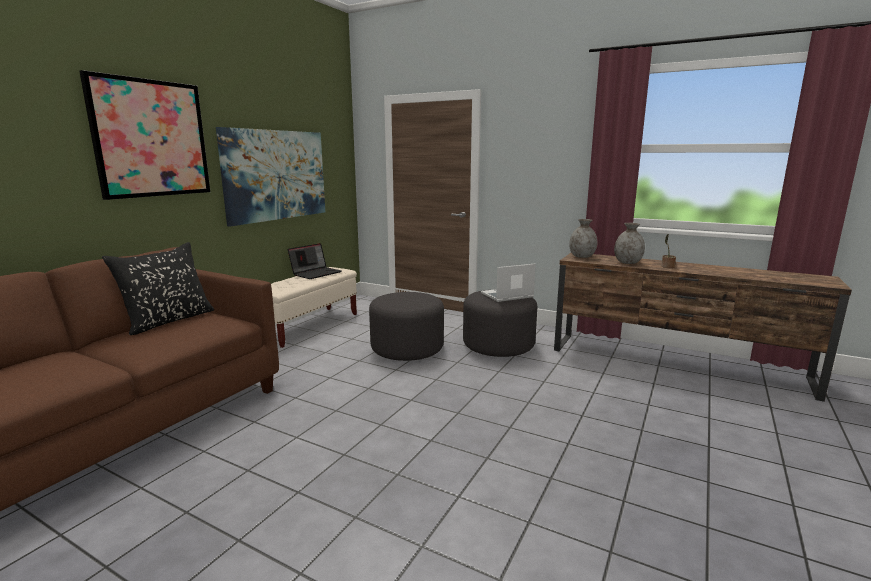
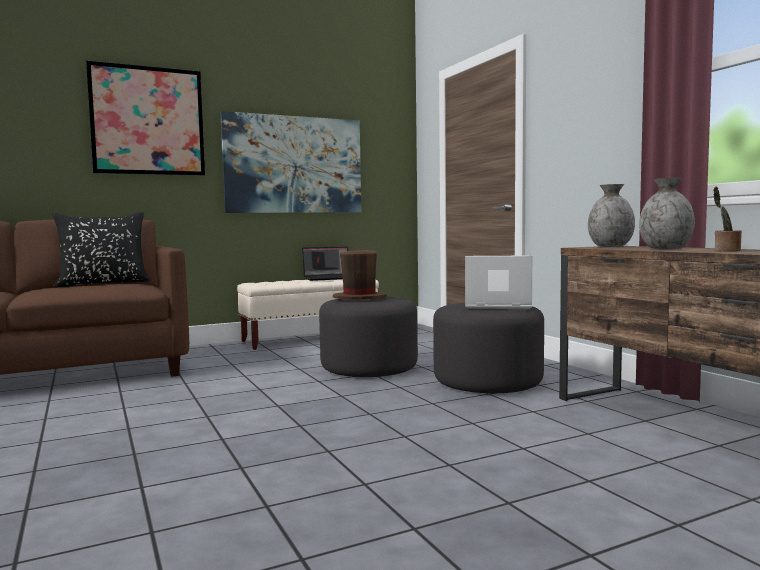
camera: 35 degrees right, 10 degrees down
(398, 298) = (359, 298): none -> brown hat

